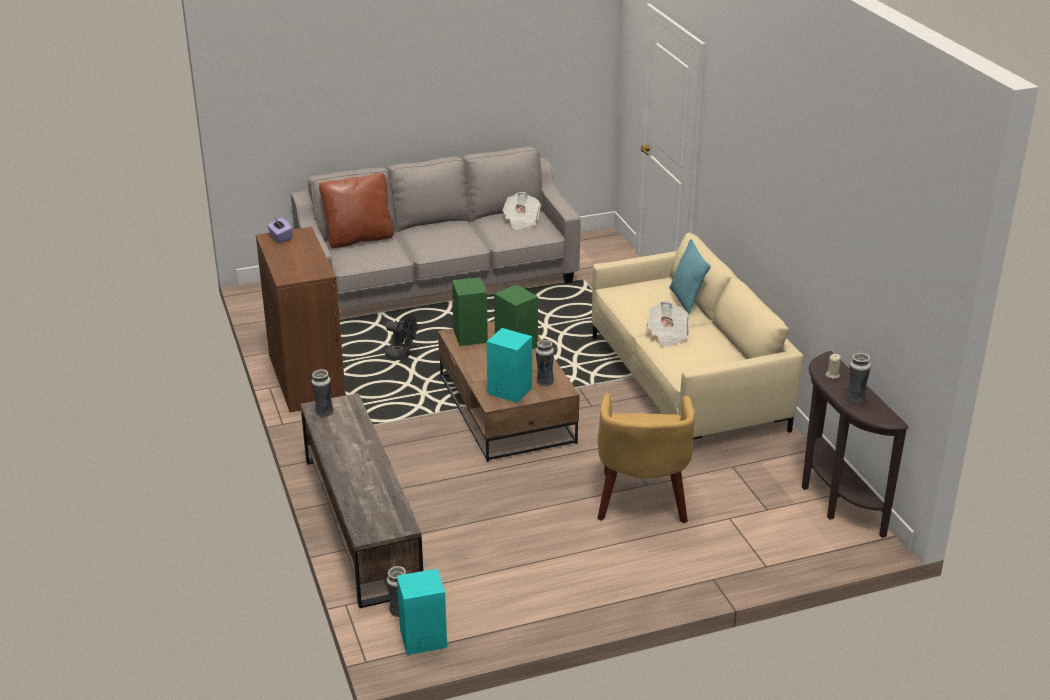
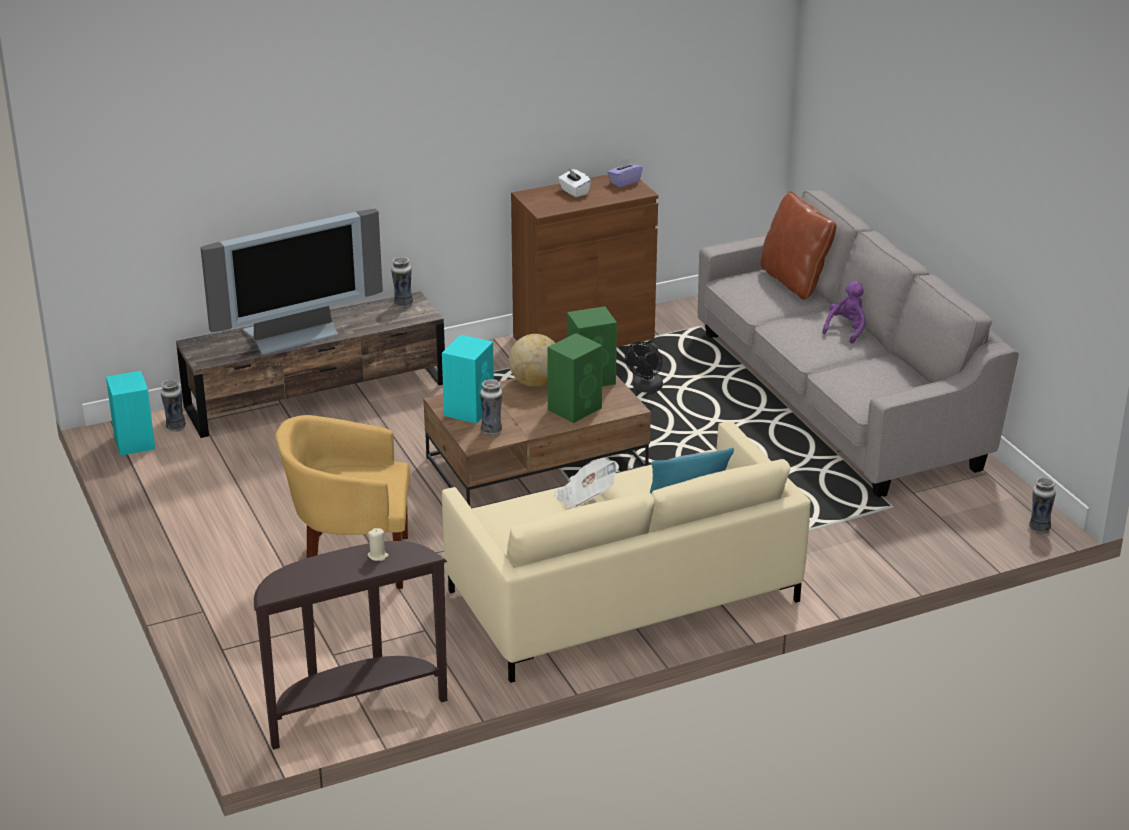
camera: 85 degrees right, 0 degrees up
(289, 258) = (574, 191): none -> white tissue box
(367, 473) = (293, 336): none -> television
(441, 228) = (846, 330): none -> purple plush toy
(471, 360) = (535, 383): none -> globe
(521, 221) = (893, 383): newspaper -> none
(855, 399) = (318, 570): vase -> vase (1038, 528)

